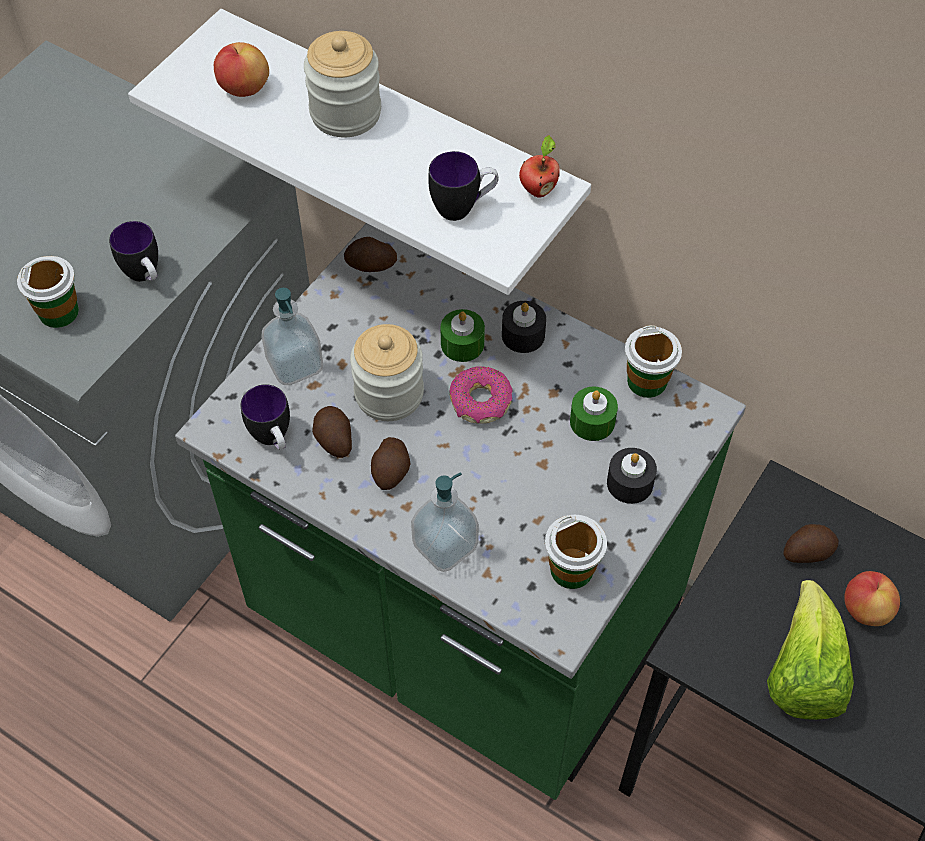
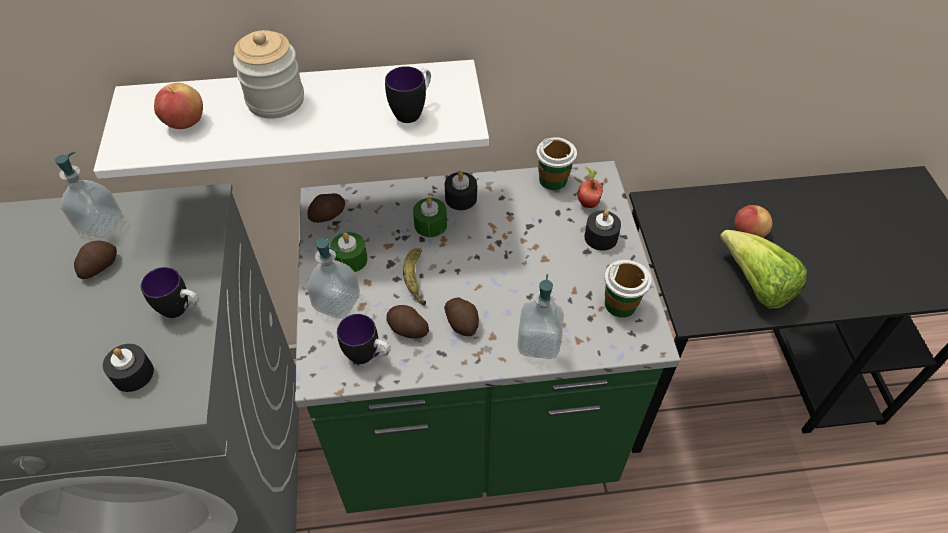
camera: 40 degrees left, 5 degrees down
(59, 312) = (133, 374): cup -> black candle
(150, 138) = (100, 223): none -> soap dispenser
(389, 394) = (415, 280): jar -> banana
(480, 402) = (474, 249): donut -> none
(538, 189) = (446, 77): apple -> apple (587, 203)
(592, 421) = (547, 219): green candle -> green candle (350, 259)
(807, 551) = (693, 224): potato -> potato (99, 266)

